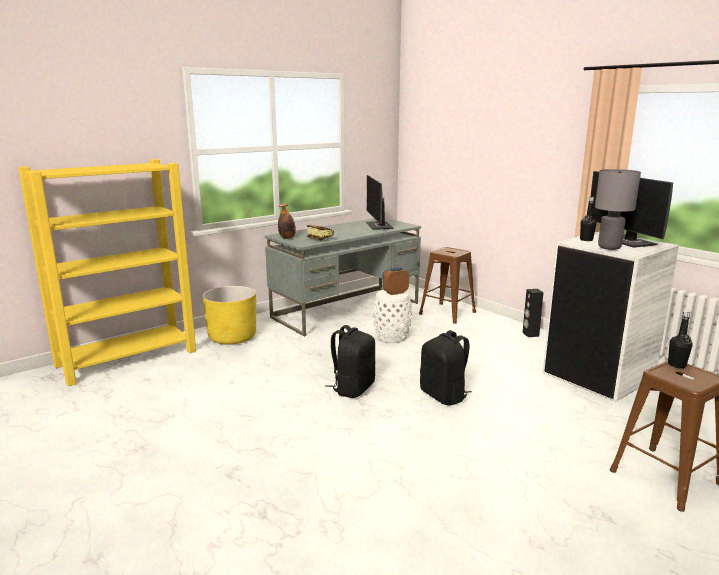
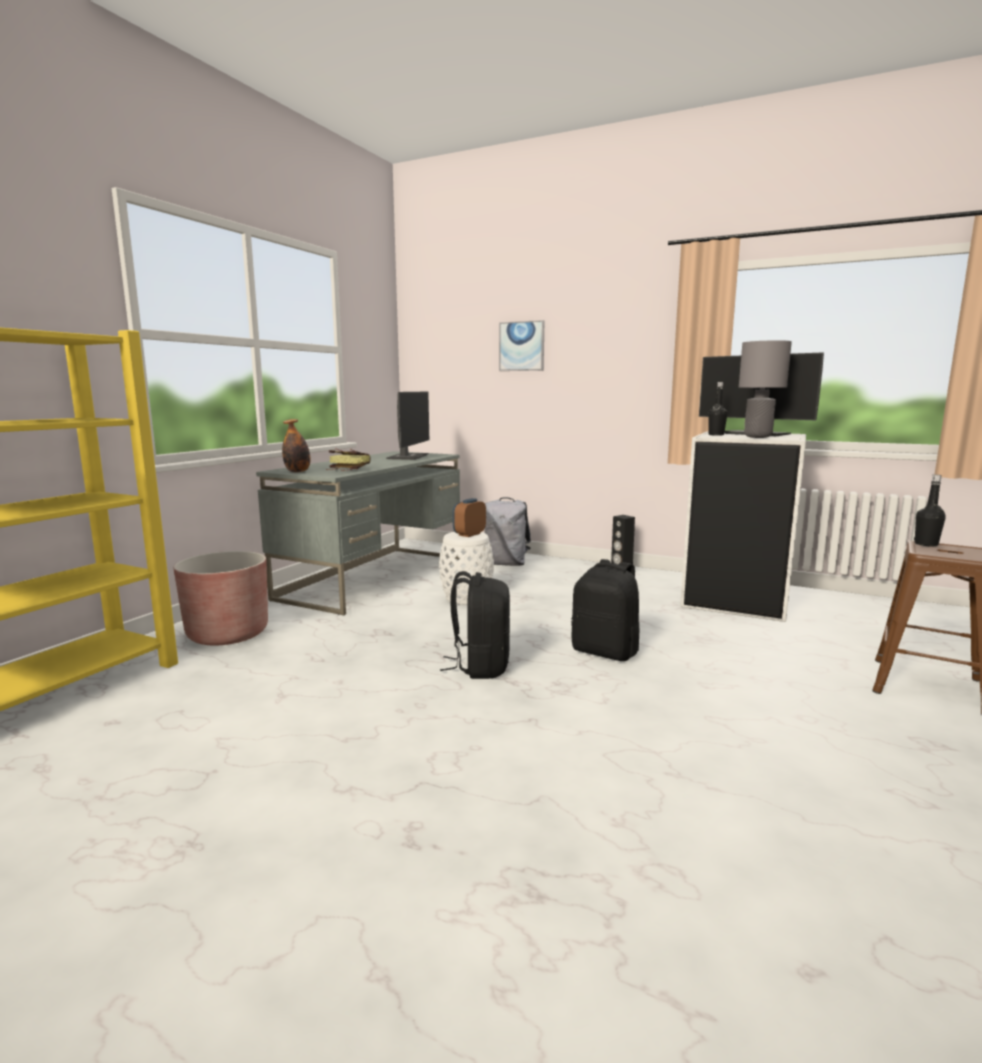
camera: 25 degrees left, 5 degrees down
(232, 337) = (227, 634): yellow planter -> brown planter
(379, 226) = (408, 457): monitor -> monitor turned 135 degrees counterclockwise
(447, 313) = (506, 564): brown stool -> grey backpack
(478, 143) = (521, 346): none -> picture

